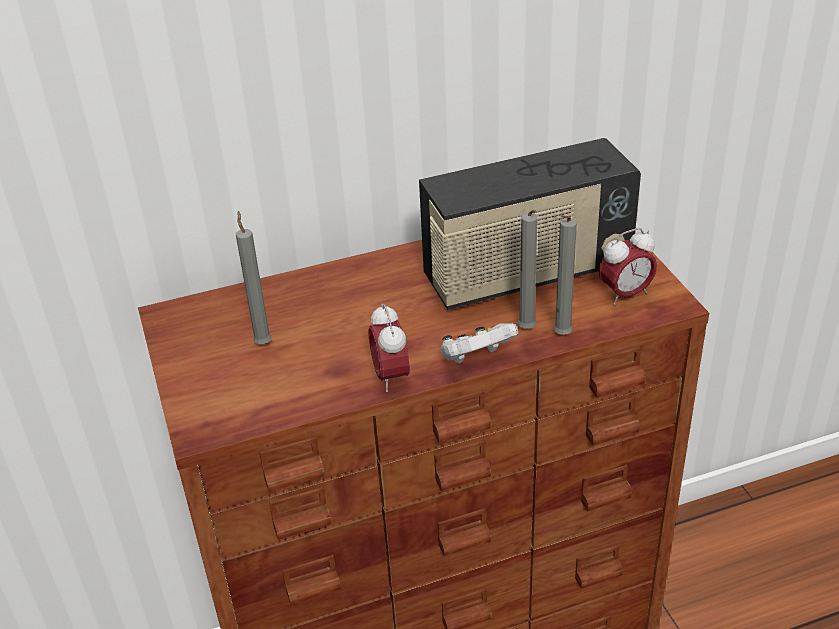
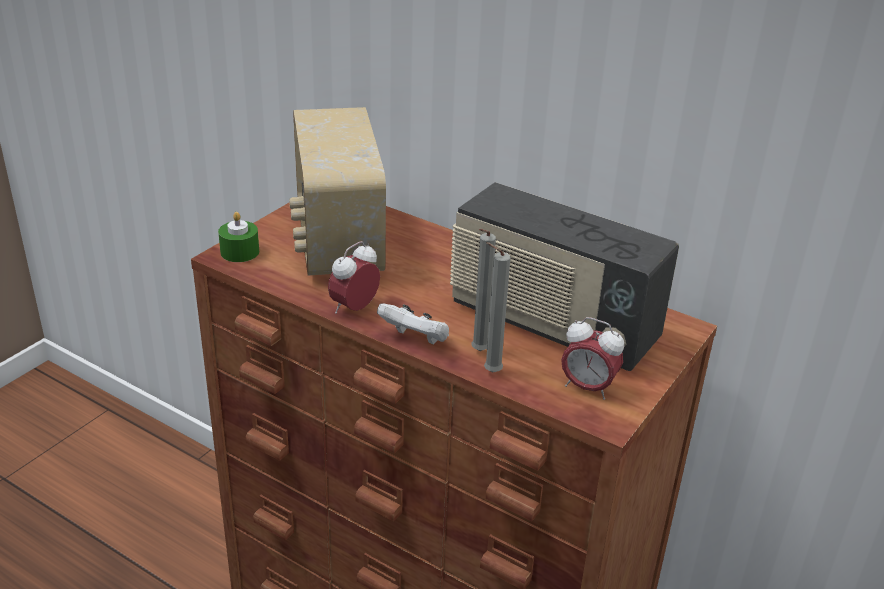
camera: 50 degrees right, 5 degrees down
(205, 417) = (240, 252): none -> green candle
(263, 342) = (336, 242): grey candle -> radio

